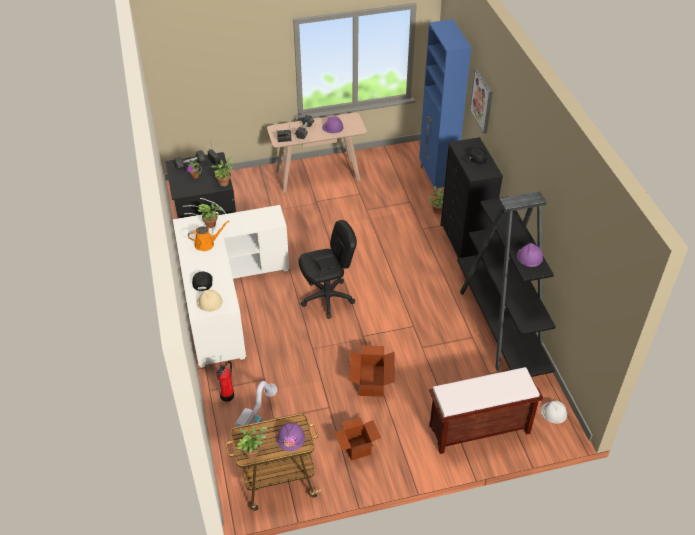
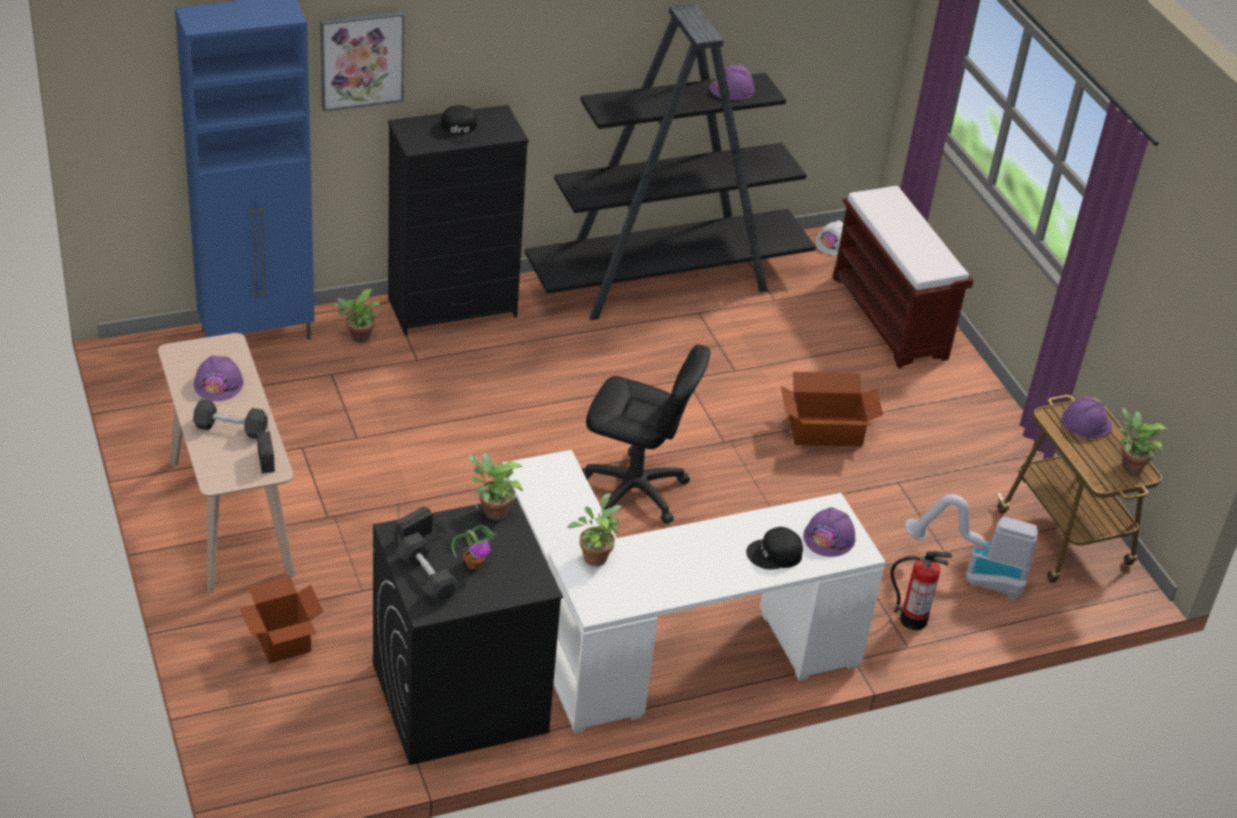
camera: 100 degrees left, 5 degrees down
(206, 244) = (659, 559): orange watering can -> none
(209, 302) = (829, 537): beige hard hat -> purple hard hat
(327, 298) = (634, 490): black office chair -> black office chair turned 135 degrees clockwise
(357, 448) = (970, 447): cardboard box -> cardboard box (283, 643)

